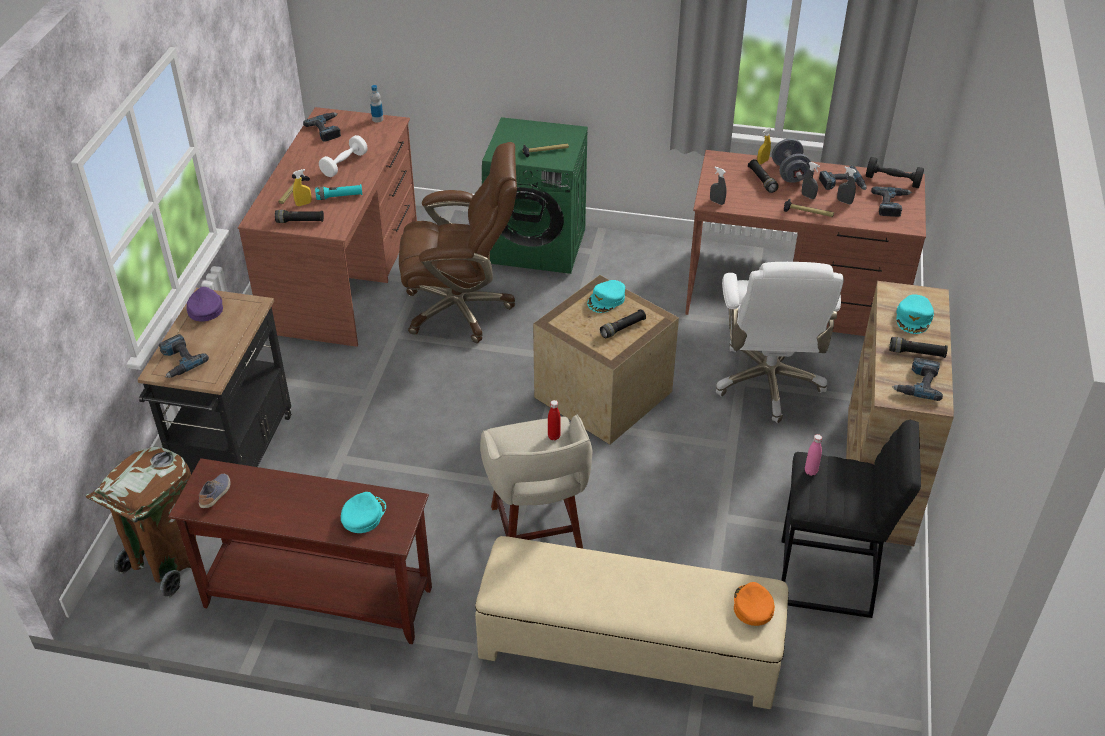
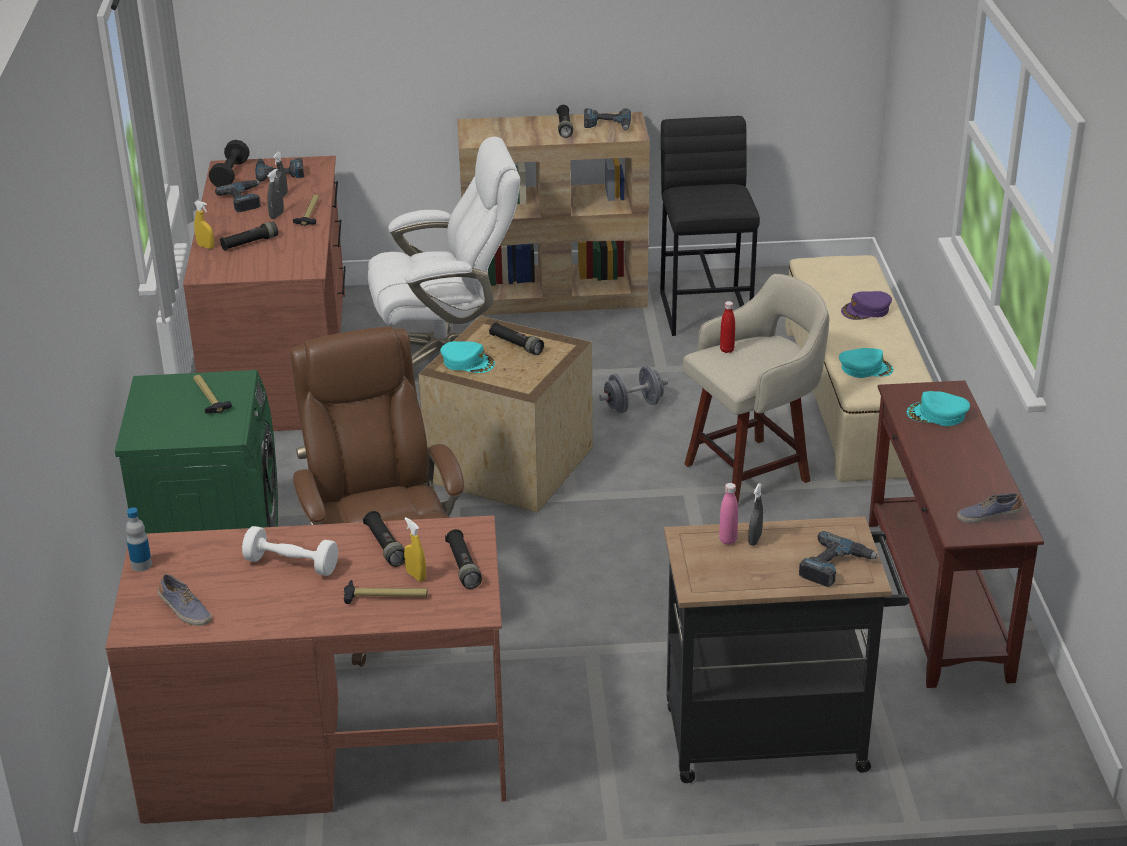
camera: 105 degrees left, 10 degrees down
(165, 563) = (979, 739): brown trash can -> none
(205, 308) = (719, 578): purple cap -> purple cap (866, 310)
(327, 129) = (184, 611): power drill -> shoe
(339, 197) = (385, 546): turquoise flashlight -> black flashlight
(717, 202) = (305, 265): grey spray bottle -> grey spray bottle (755, 539)
(752, 606) = (832, 267): orange cap -> none
(789, 173) = (229, 229): grey dumbbell -> grey dumbbell (633, 406)
(810, 471) = (703, 206): pink bottle -> pink bottle (728, 540)
(914, 318) = (512, 130): turquoise cap -> turquoise cap (865, 368)

